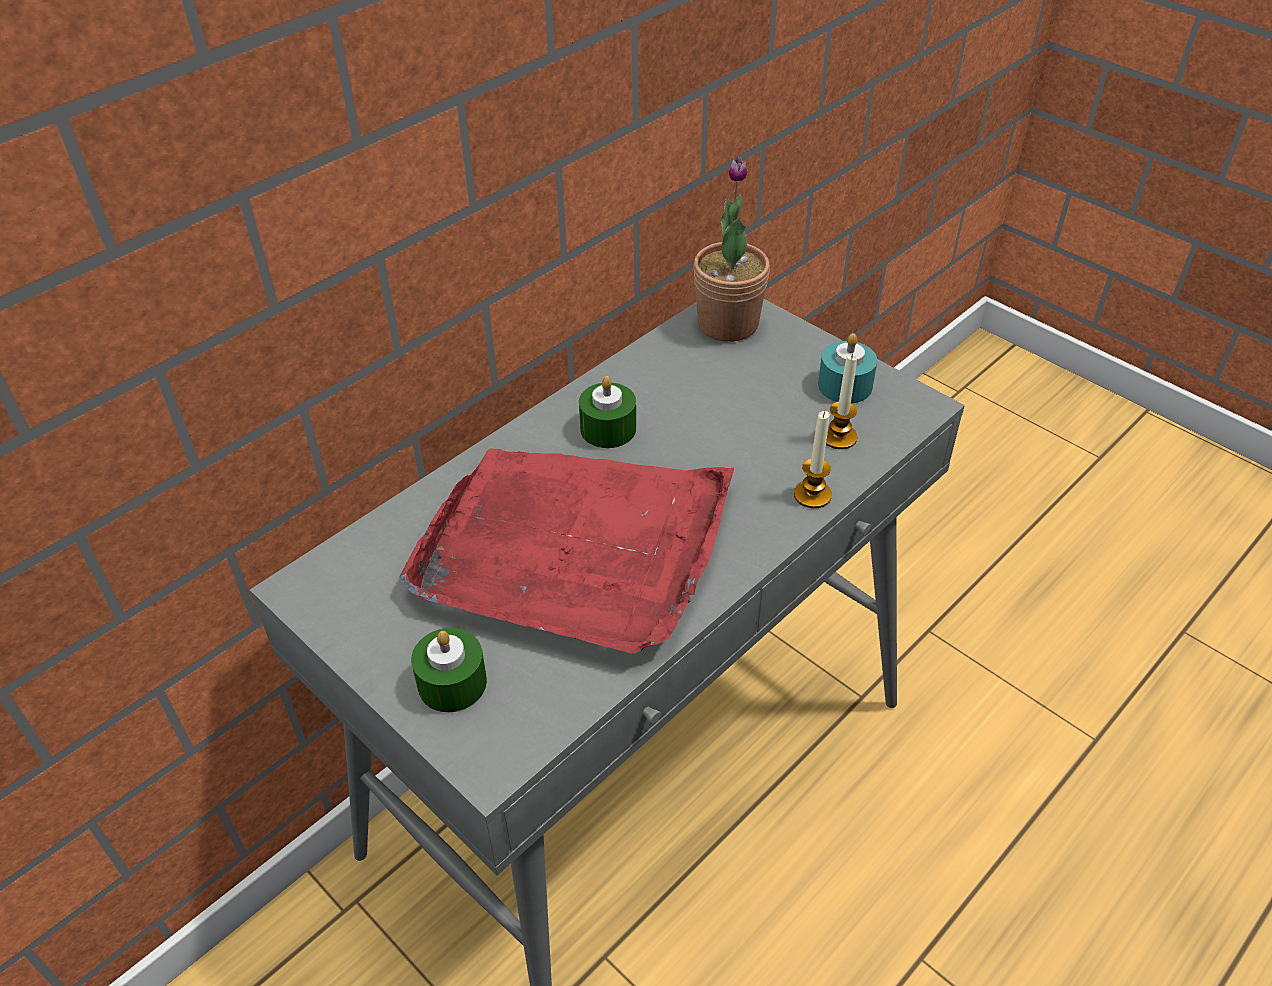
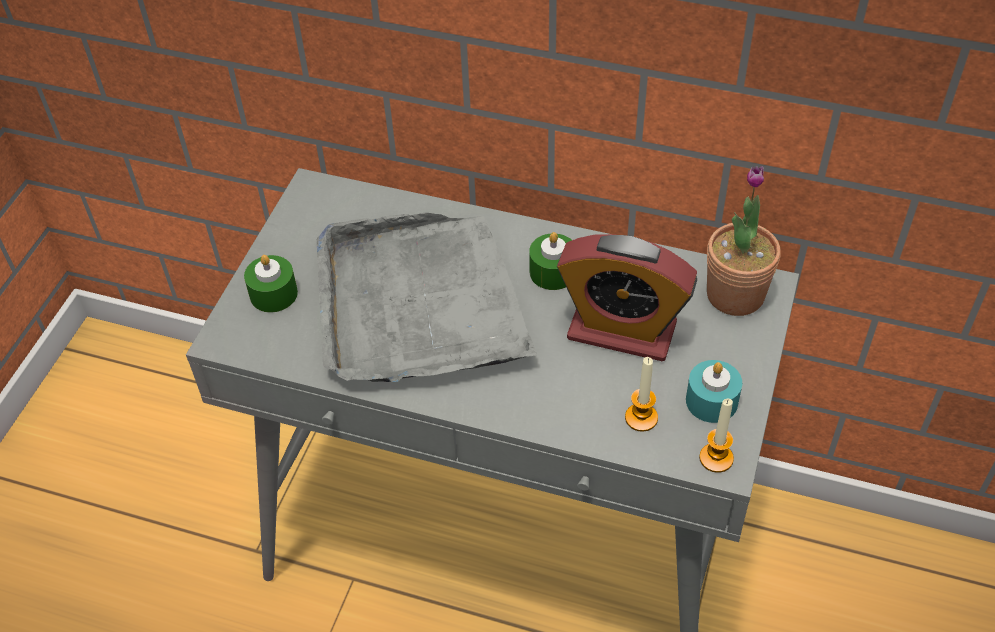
camera: 65 degrees right, 5 degrees up
(574, 549) = (418, 304): red tray -> grey tray
(722, 410) = (621, 331): none -> alarm clock
(812, 495) = (560, 422): candle -> candle (716, 458)

